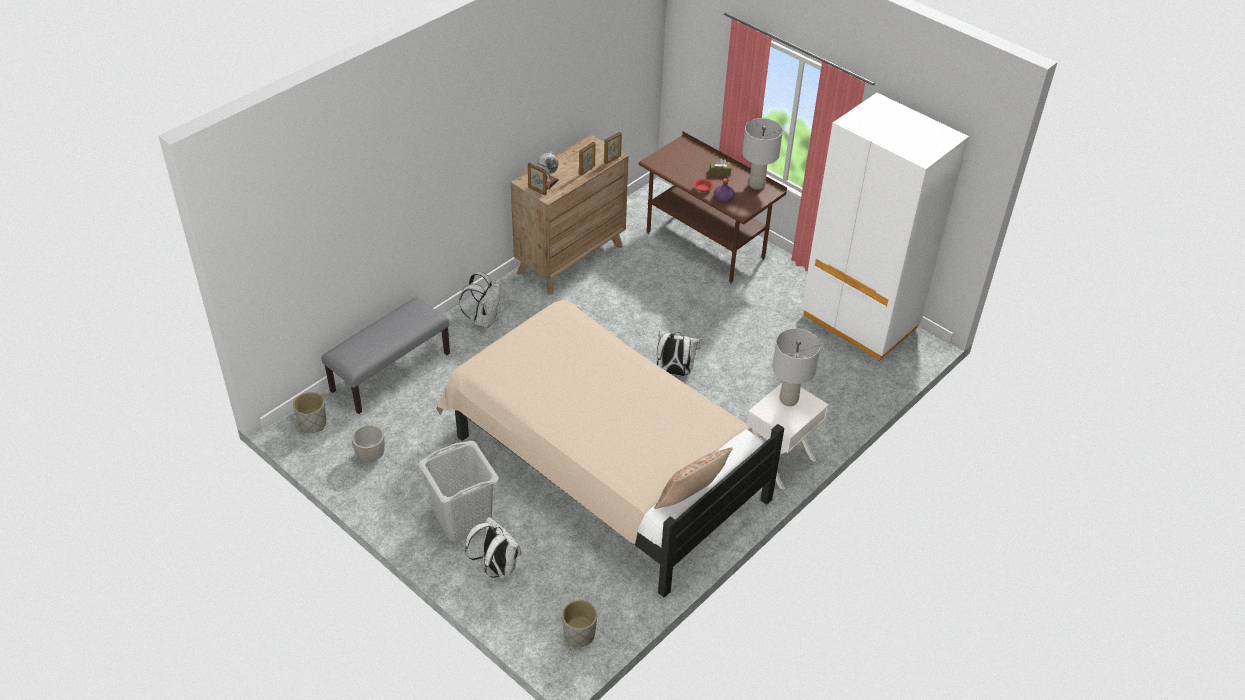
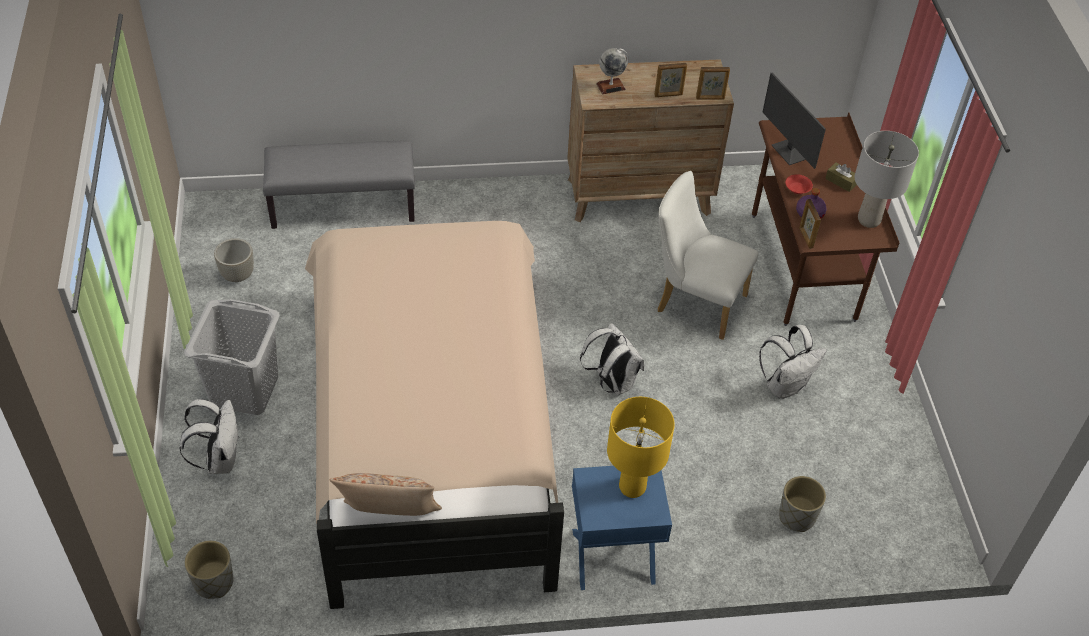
camera: 40 degrees right, 5 degrees up
(312, 424) = (225, 213): grey planter -> grey planter (796, 516)
(484, 319) = (484, 207): white backpack -> white backpack (785, 385)
(537, 191) = (589, 88): picture frame -> picture frame (805, 238)
(669, 300) = (695, 301): none -> white chair
(675, 170) = (790, 152): none -> monitor
(780, 462) = (613, 557): white nightstand -> blue nightstand
(789, 400) = (632, 488): grey table lamp -> yellow table lamp
(859, 322) = (891, 464): white wardrobe -> none

